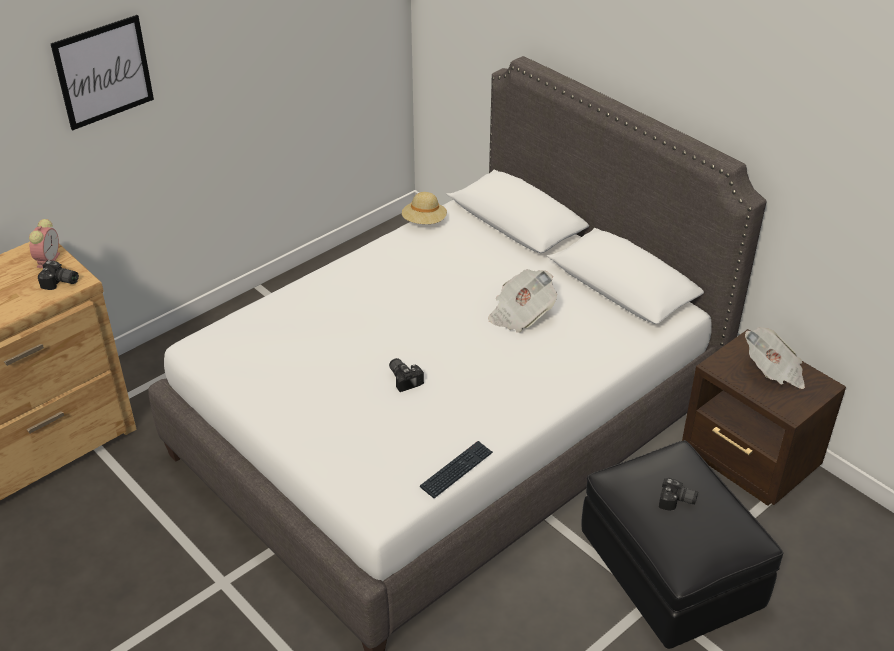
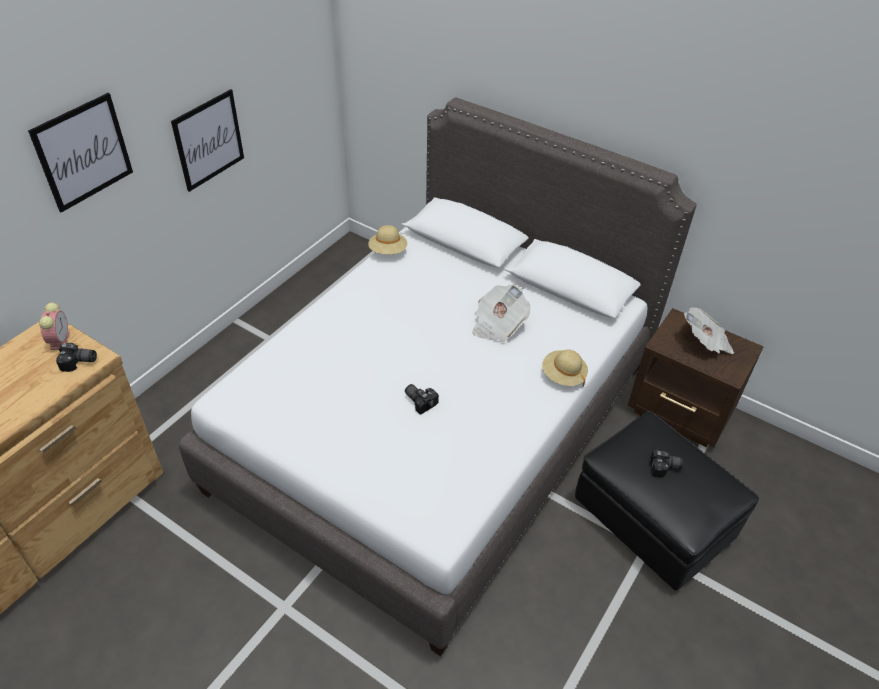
camera: 15 degrees left, 5 degrees up
(243, 76) = (209, 140): none -> picture
(457, 470) = (495, 482): keyboard -> none
(576, 377) = (563, 376): none -> beige hat

